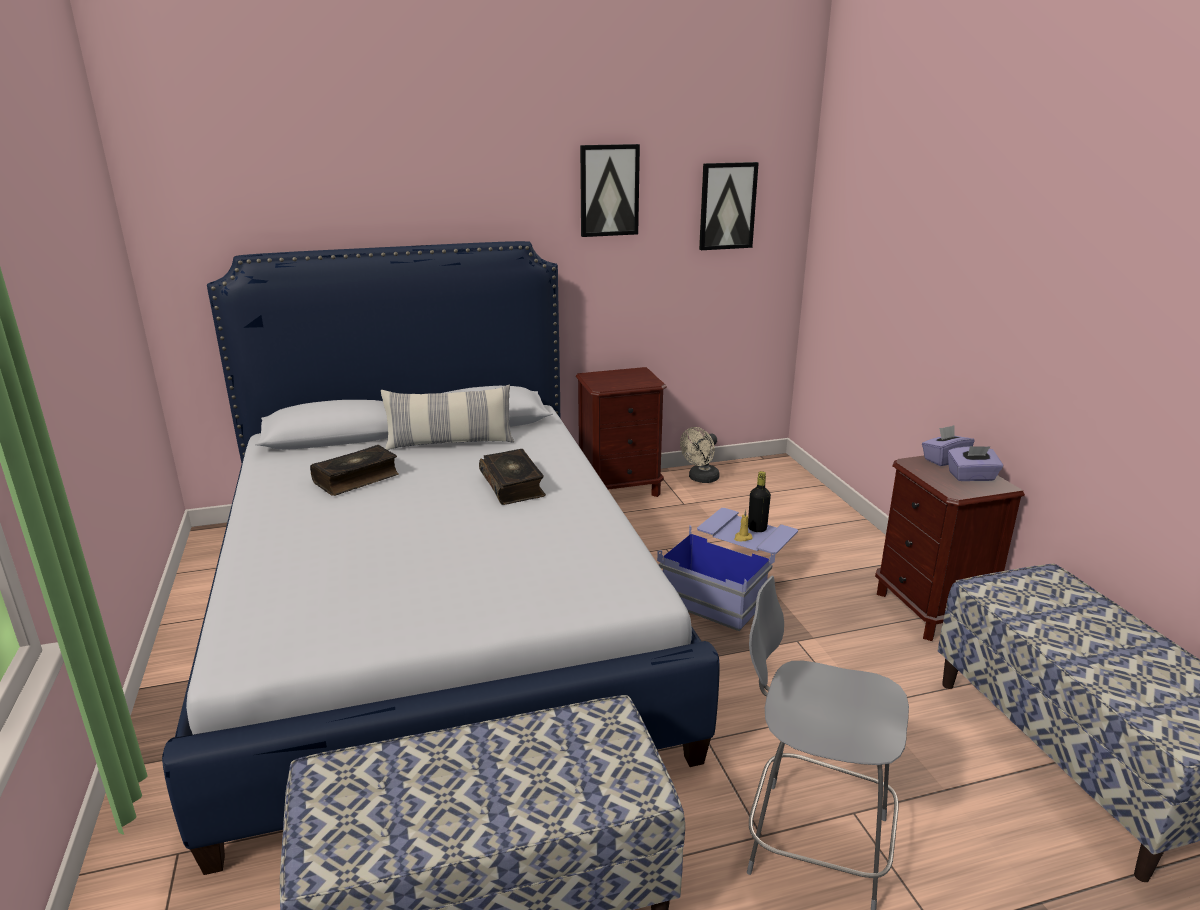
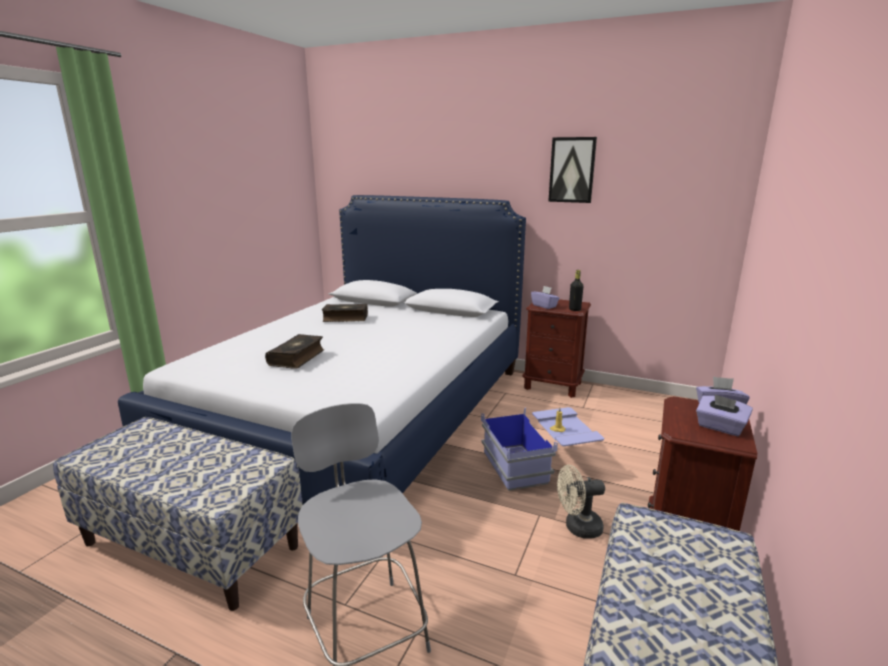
camera: 40 degrees right, 5 degrees down
(450, 443) = (415, 315): pillow -> none
(513, 485) = (405, 340): book -> book (297, 358)
(609, 384) = (544, 306): none -> purple tissue box
(700, 479) = (618, 397): beige fan -> beige fan (577, 528)
(727, 206) = (670, 187): picture -> none
(757, 528) = (577, 428): black bottle -> black bottle (574, 309)

